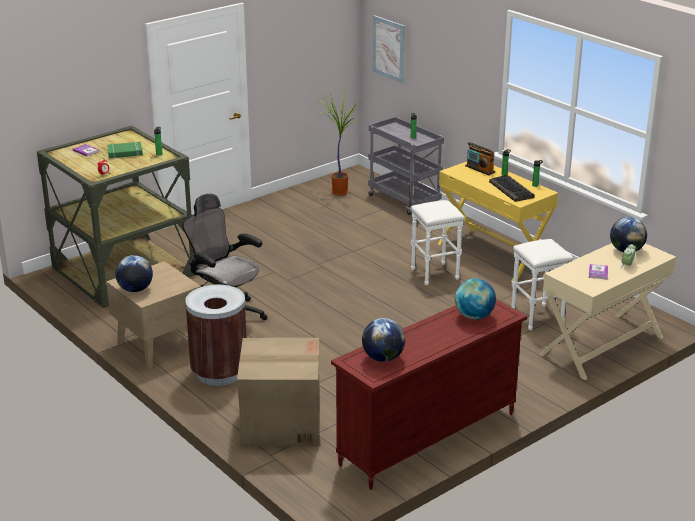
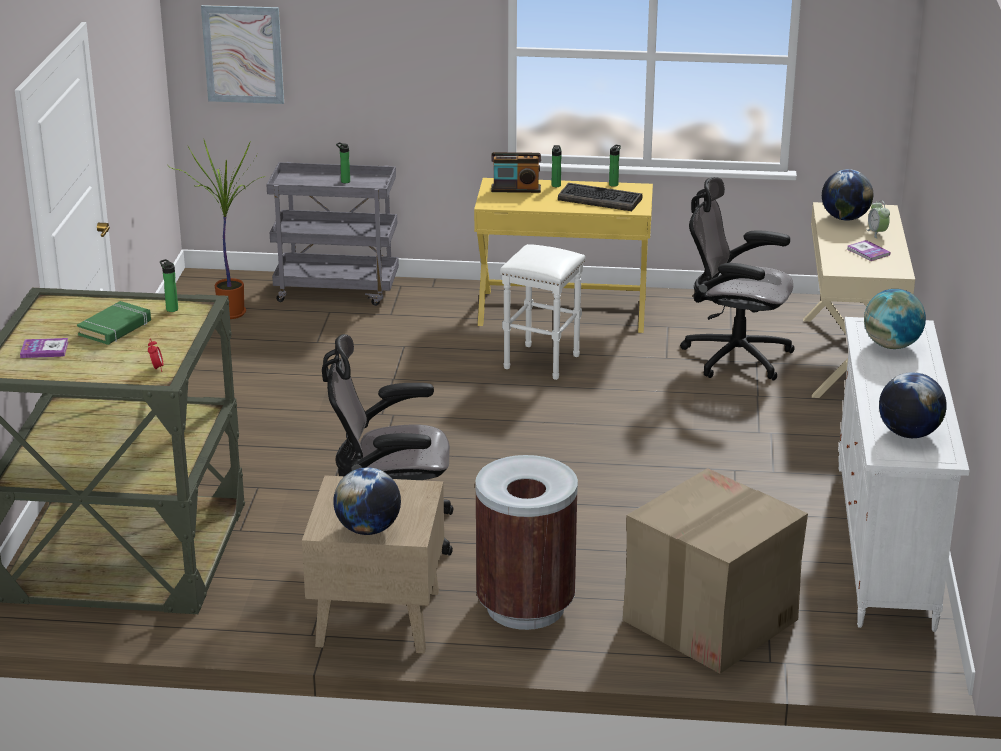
camera: 45 degrees left, 0 degrees up
(428, 439) = (885, 545): red dresser -> white dresser
(537, 316) = (735, 358): white stool -> office chair

